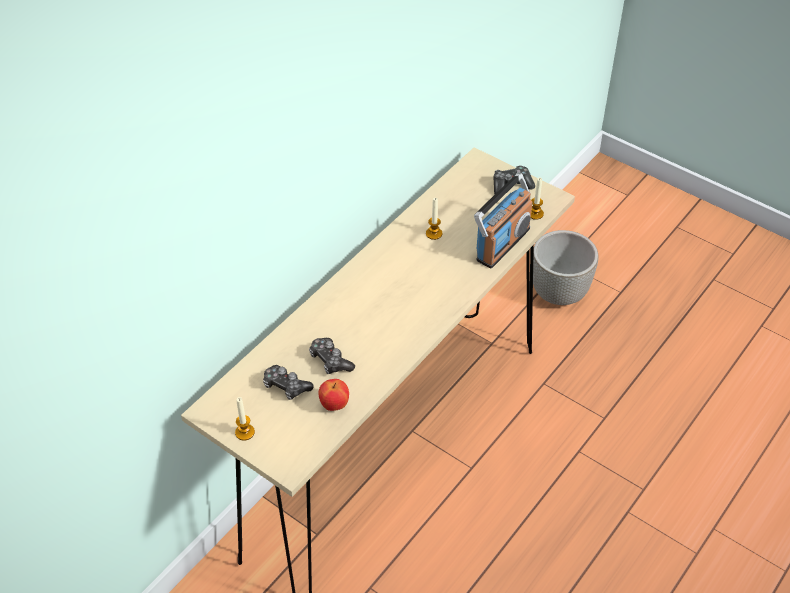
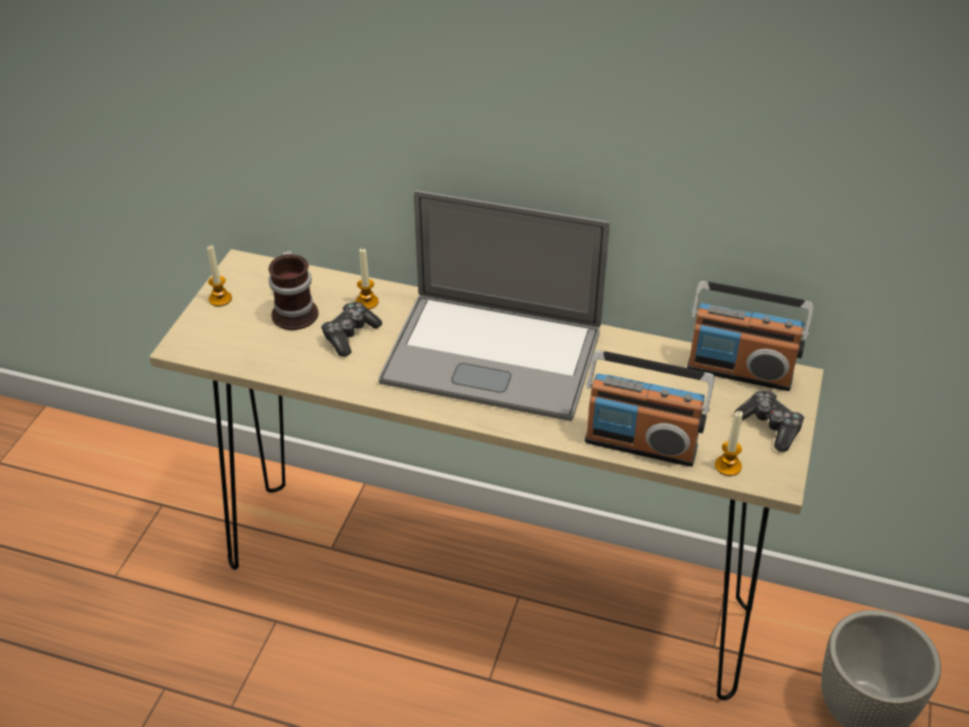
camera: 70 degrees right, 5 degrees down
(286, 386) = (297, 311): game controller -> mug
(334, 405) = (283, 356): apple -> none
(391, 290) = (492, 356): none -> laptop
(434, 233) = (618, 370): candle -> candle (367, 302)
(459, 181) = (739, 371): none -> radio

